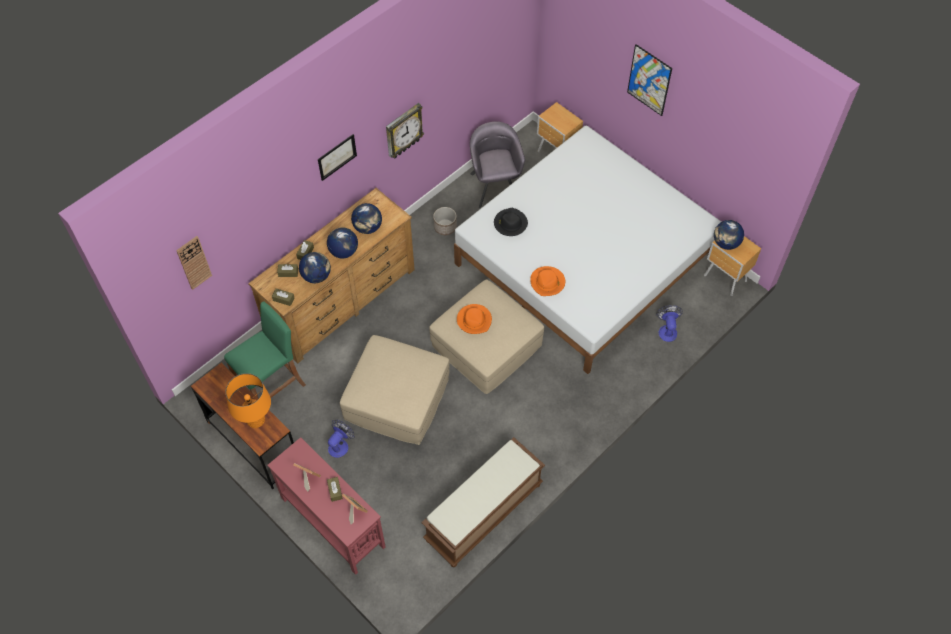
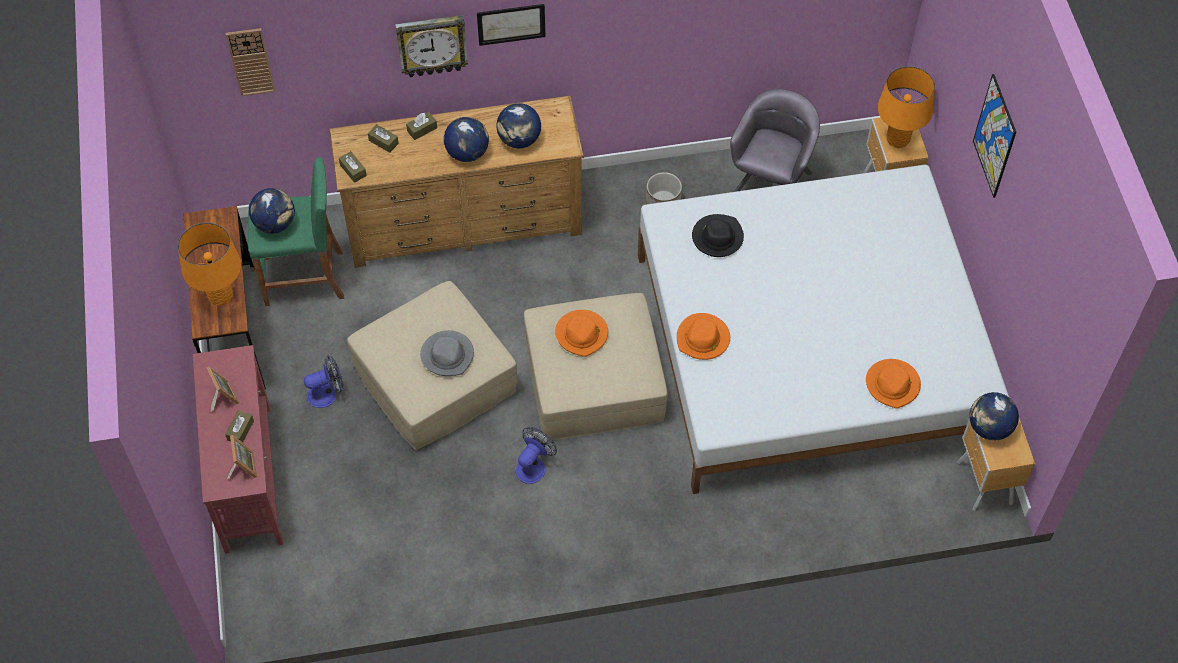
camera: 35 degrees right, 0 degrees up
(316, 276) = (412, 164): globe -> globe (275, 223)
(403, 131) = (636, 38): wall clock -> wall clock (432, 45)
(409, 376) = (448, 355): none -> grey hat
(483, 513) = (425, 580): brown bench -> none
(560, 120) = (898, 139): none -> orange table lamp
(662, 249) = (893, 384): none -> orange hat
(667, 330) = (845, 502): fan -> fan (533, 465)

